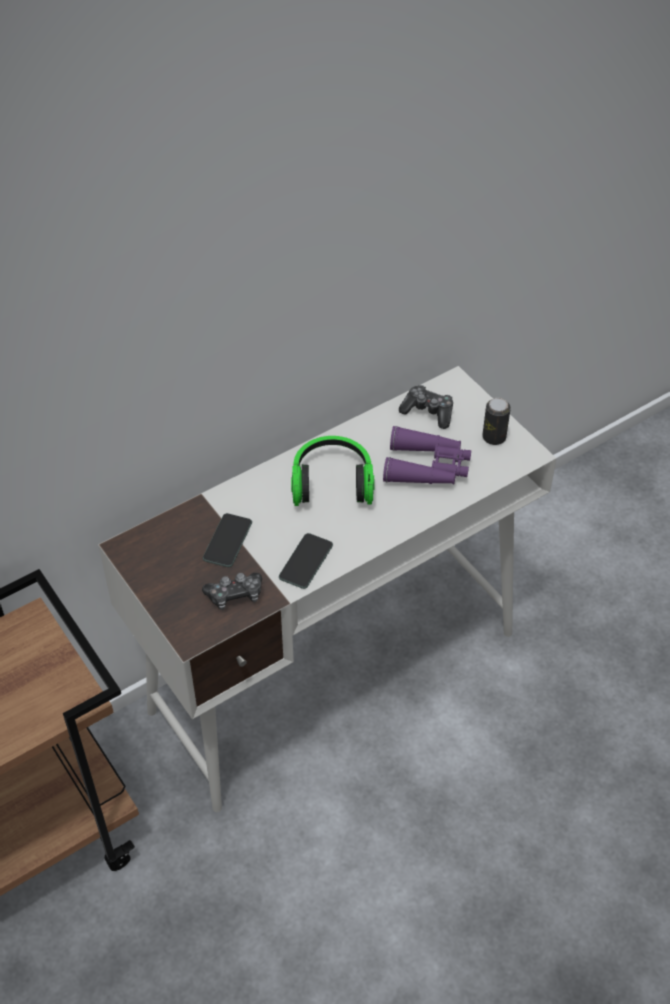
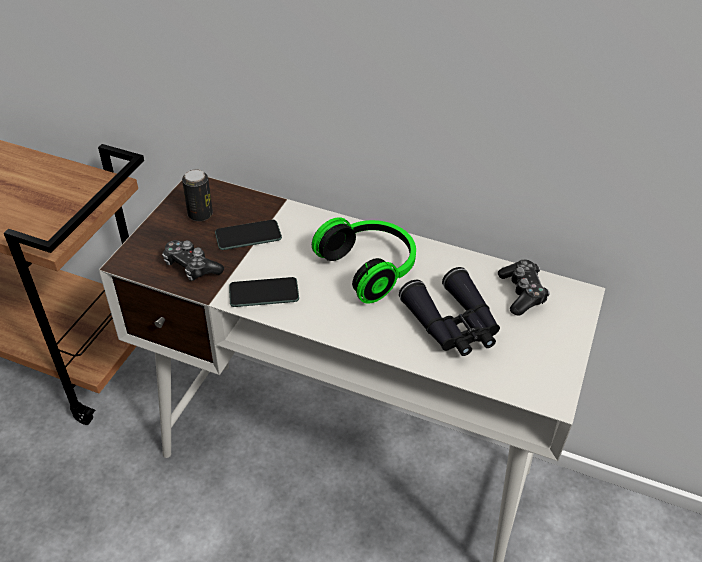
camera: 55 degrees right, 5 degrees down
(427, 467) = (453, 324): purple binoculars -> black binoculars
(494, 437) = (543, 357): can -> can (200, 214)

